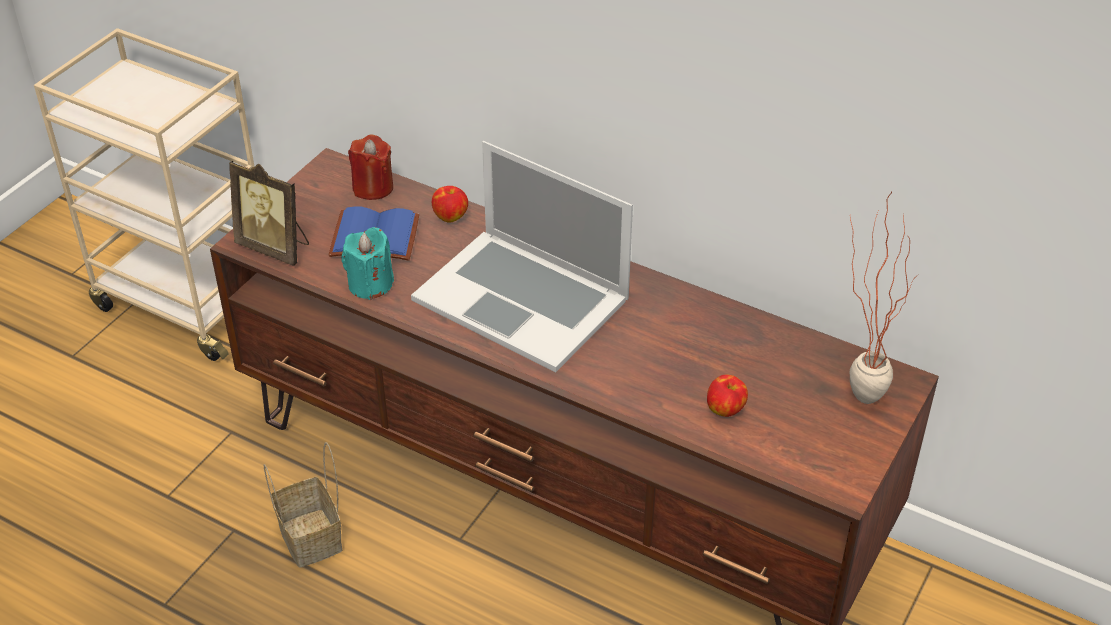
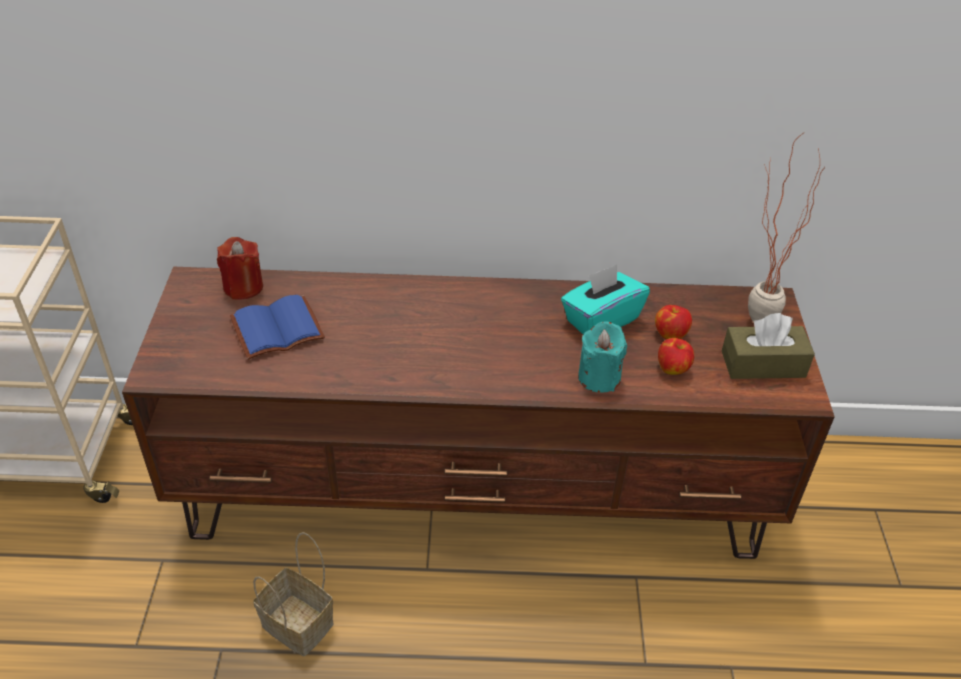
camera: 30 degrees left, 0 degrees up
(275, 247) = (188, 368): picture frame -> none
(370, 284) = (303, 371): turquoise candle -> turquoise candle (599, 377)
(451, 216) = (332, 289): apple -> apple (670, 334)
(522, 298) = (445, 337): laptop -> none
(692, 335) = (601, 320): none -> turquoise tissue box
(828, 440) = (763, 364): none -> brown tissue box

